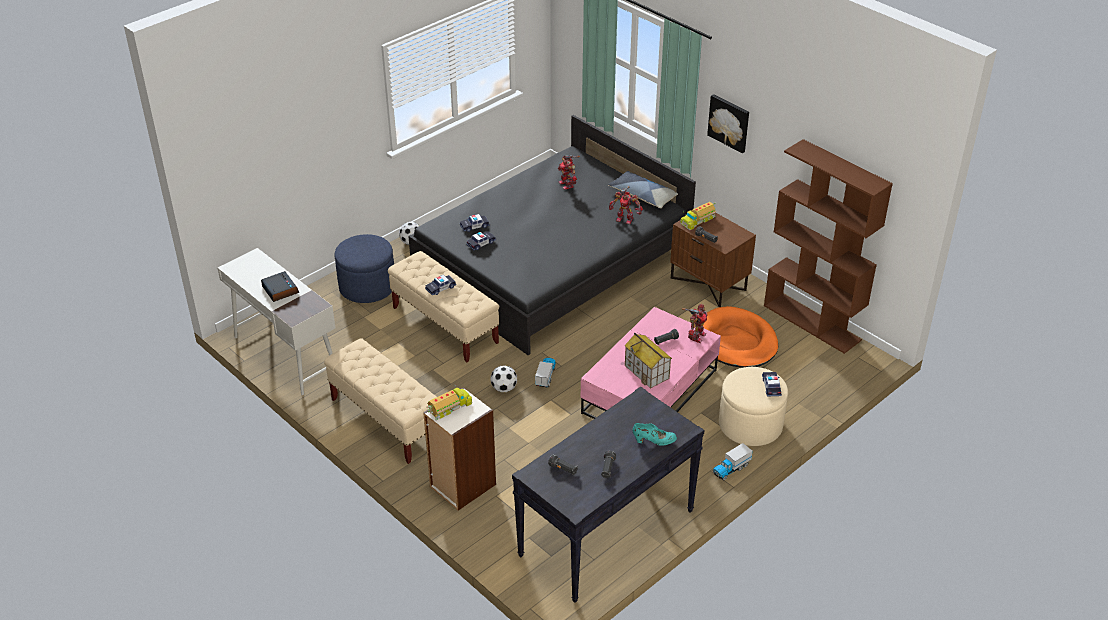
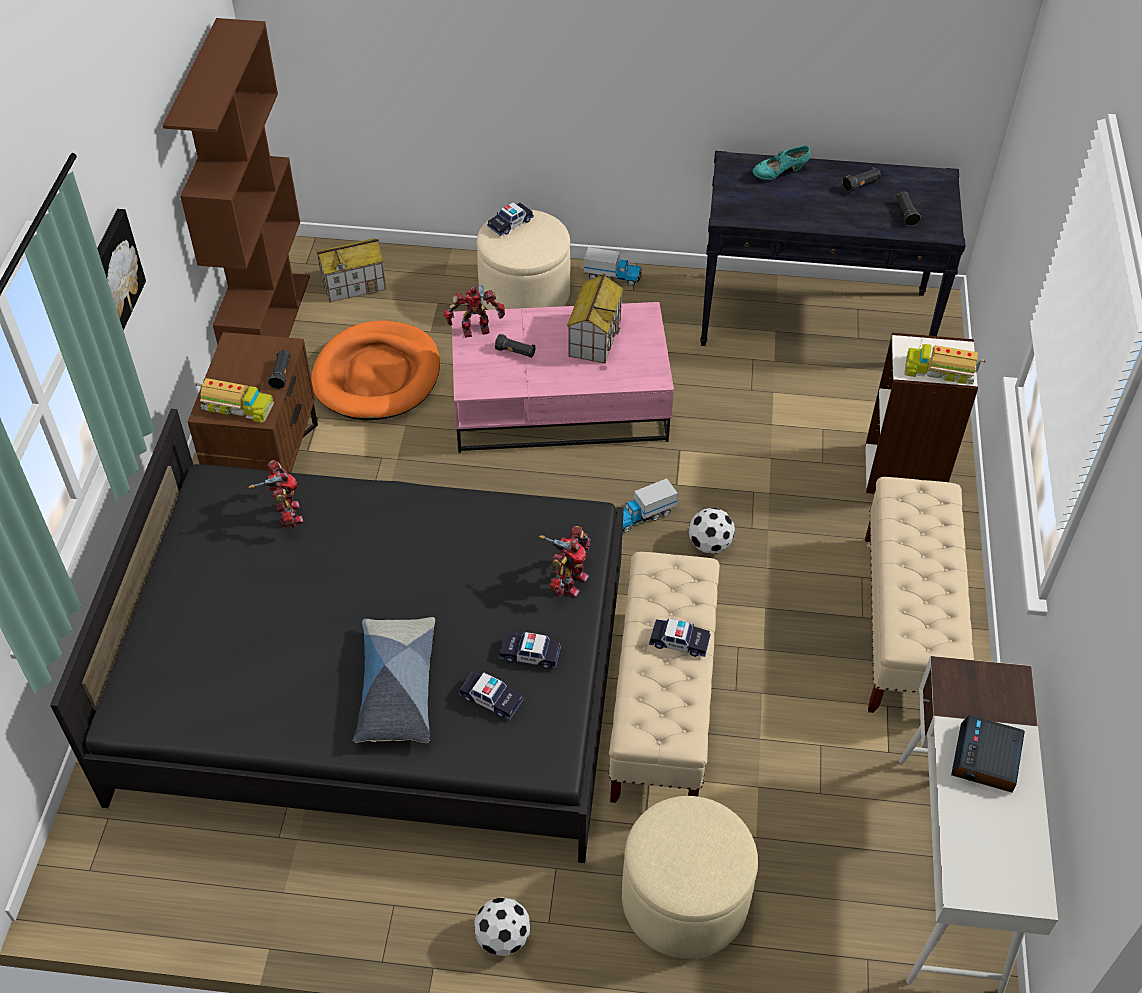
camera: 130 degrees left, 10 degrees up
(367, 287) = (684, 900): blue ottoman -> beige ottoman
(567, 184) = (246, 649): toy robot -> toy robot (569, 581)
(643, 195) = (194, 532): pillow -> pillow (396, 688)
(654, 441) = (779, 174): turquoise shoe -> turquoise shoe turned 75 degrees counterclockwise
(821, 366) = (354, 285): none -> toy house

